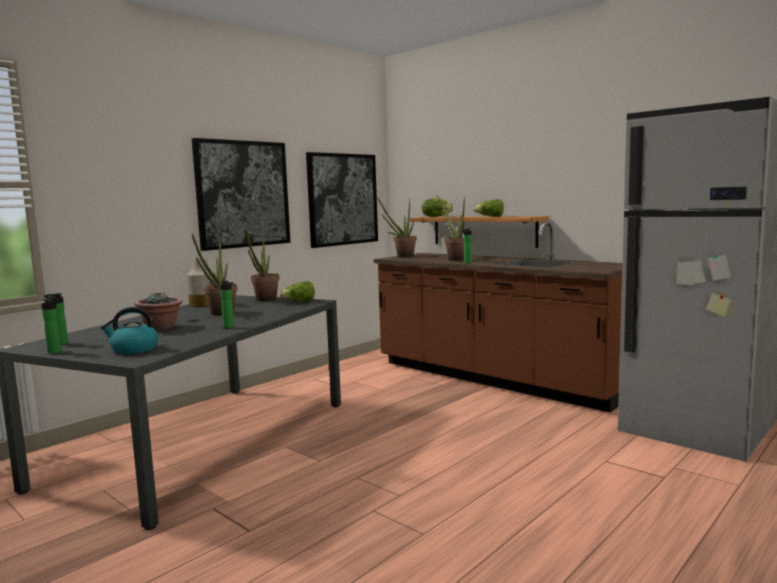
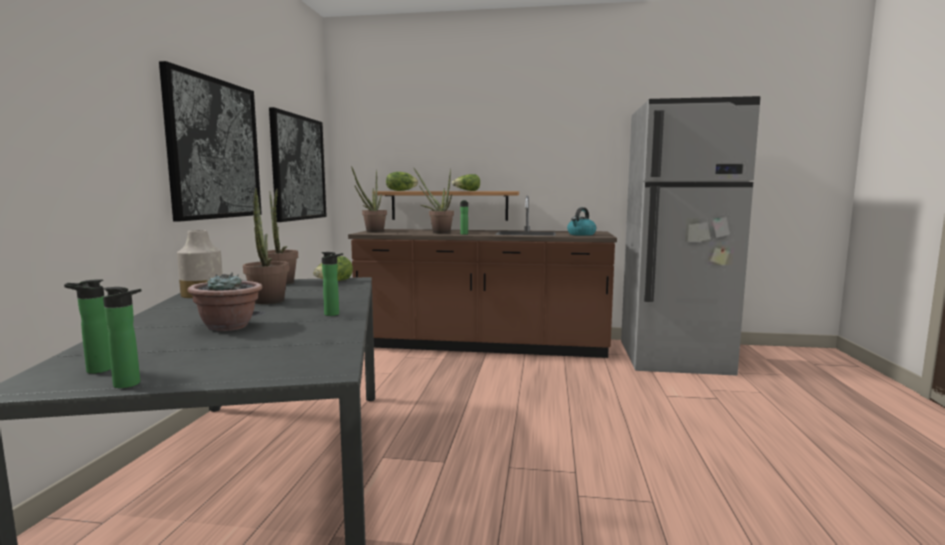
camera: 35 degrees left, 0 degrees up
(133, 349) = (278, 358): kettle -> kettle (581, 234)

